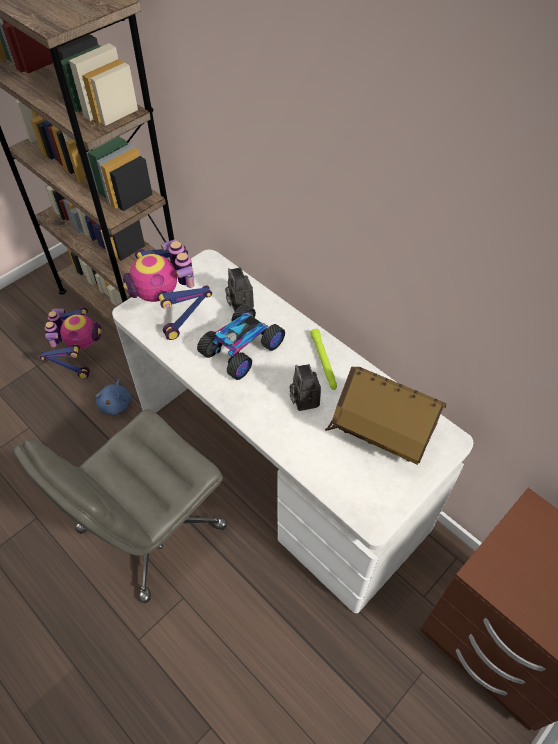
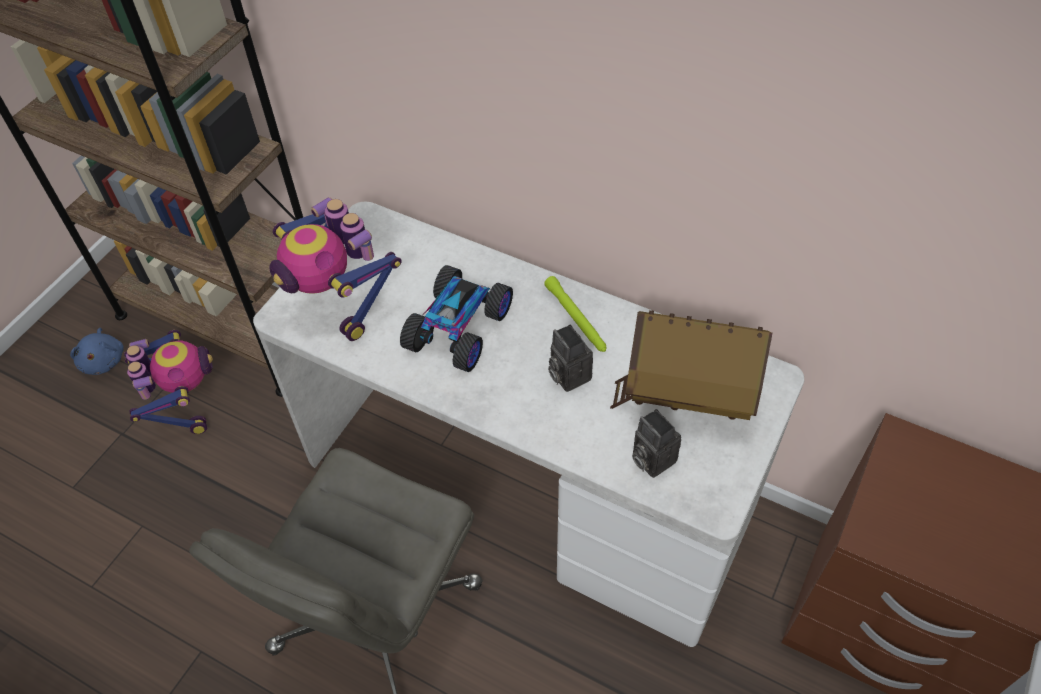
camera: 15 degrees left, 0 degrees up
(116, 403) = (262, 457): blue plush toy -> blue plush toy (104, 360)
(239, 303) = (431, 266): camera -> camera (650, 458)

